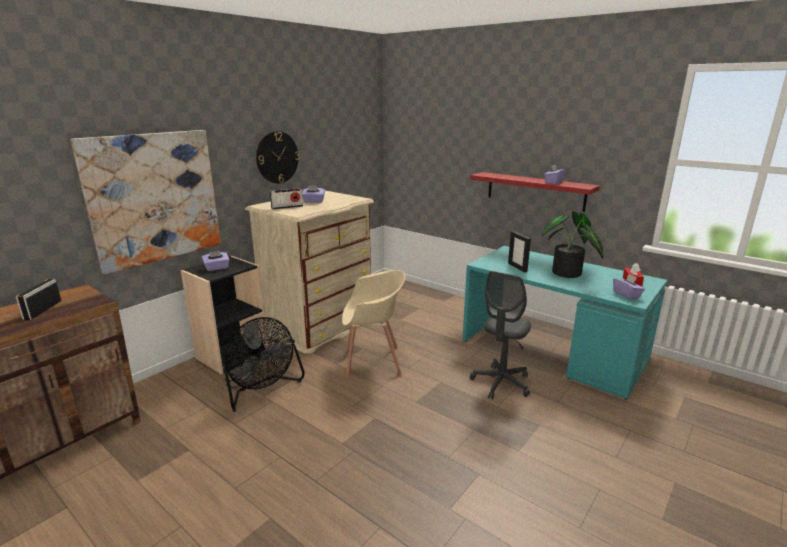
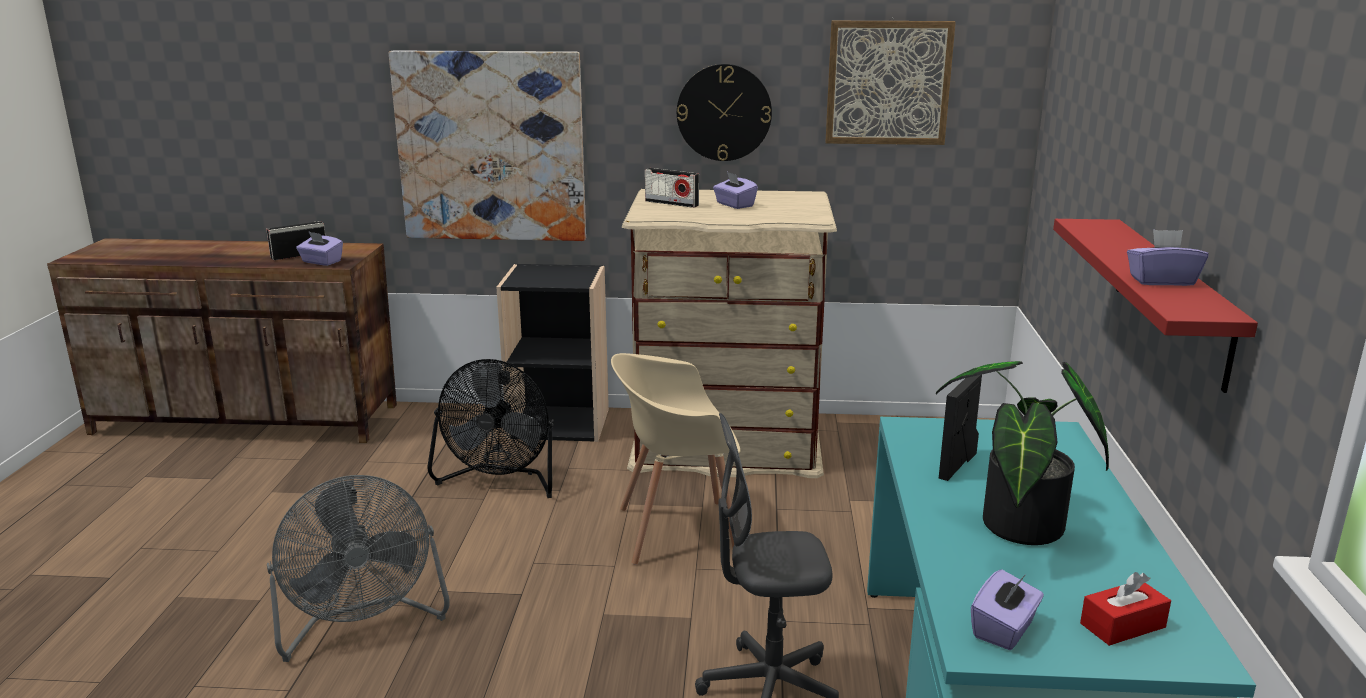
camera: 55 degrees right, 0 degrees up
(217, 268) = (546, 275): purple tissue box -> purple tissue box (321, 262)
(337, 134) = (888, 81): none -> picture
(340, 482) = (355, 623): none -> grey fan
(374, 361) = (675, 531): beige chair -> beige chair turned 120 degrees clockwise

